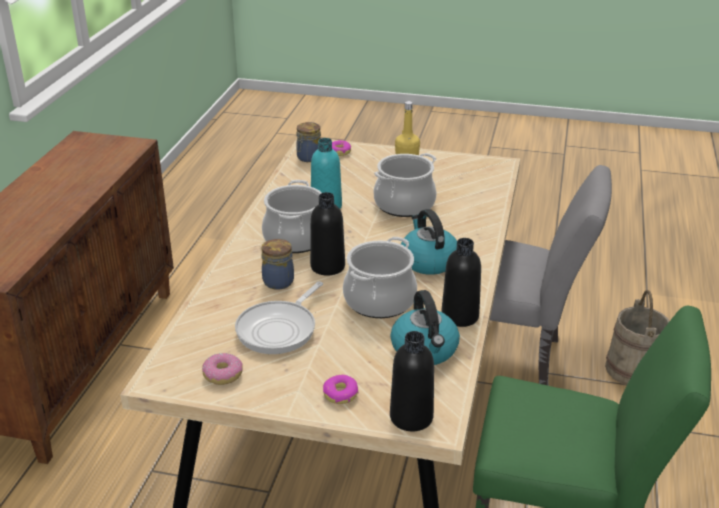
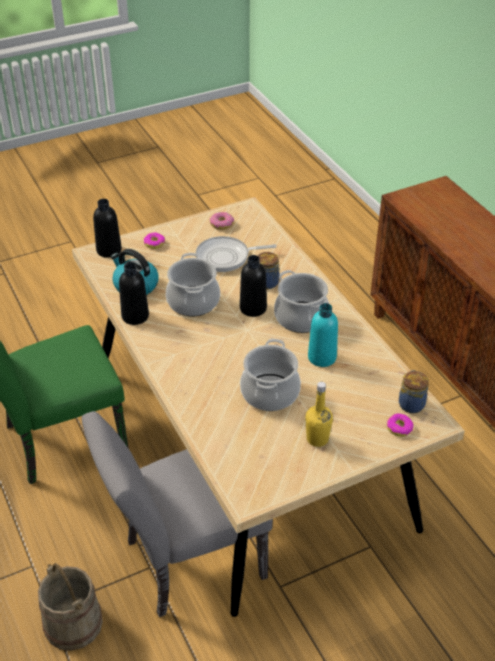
camera: 140 degrees right, 10 degrees up
(279, 329) = (226, 257): frying pan -> frying pan turned 90 degrees counterclockwise
(428, 261) = (195, 347): kettle -> none

